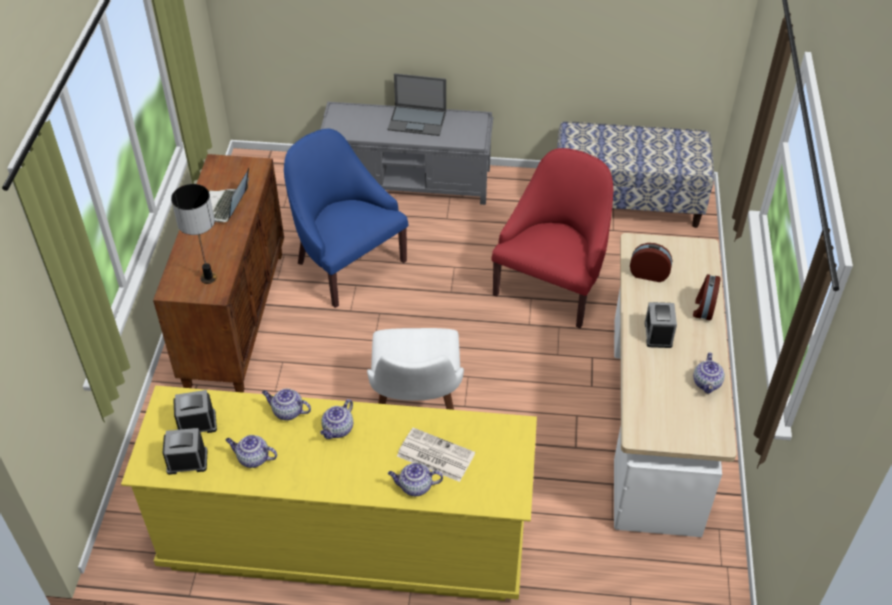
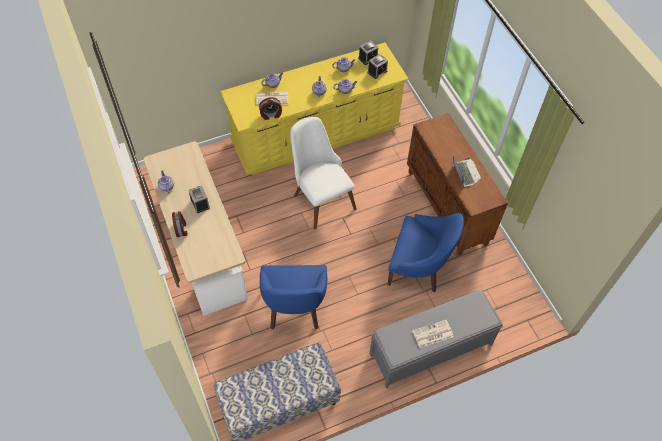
camera: 150 degrees right, 10 degrees up
(208, 278) = (434, 133): table lamp -> none
(418, 120) = (432, 334): laptop -> newspaper
(552, 286) = (294, 307): red armchair -> blue armchair
(649, 273) = (218, 239): alarm clock -> alarm clock (271, 115)

